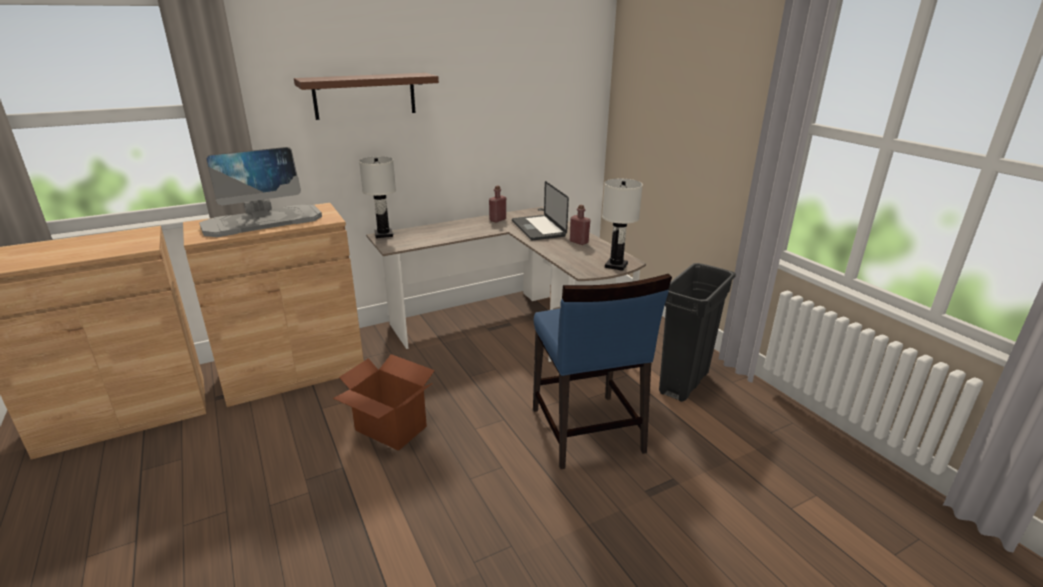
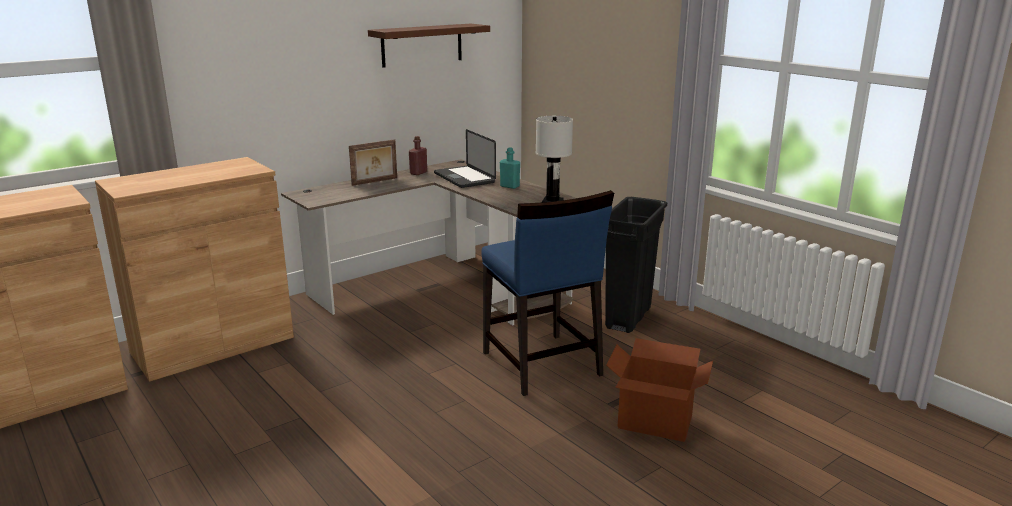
camera: 10 degrees left, 5 degrees down
(263, 221) = (186, 175): monitor -> none
(365, 95) = (278, 45): brown shelf -> brown shelf (422, 45)
(384, 234) = (301, 191): white table lamp -> none
(390, 429) = (339, 382): cardboard box -> cardboard box (655, 422)
(454, 227) = (375, 181): none -> picture frame
(579, 242) = (509, 186): red bottle -> turquoise bottle

